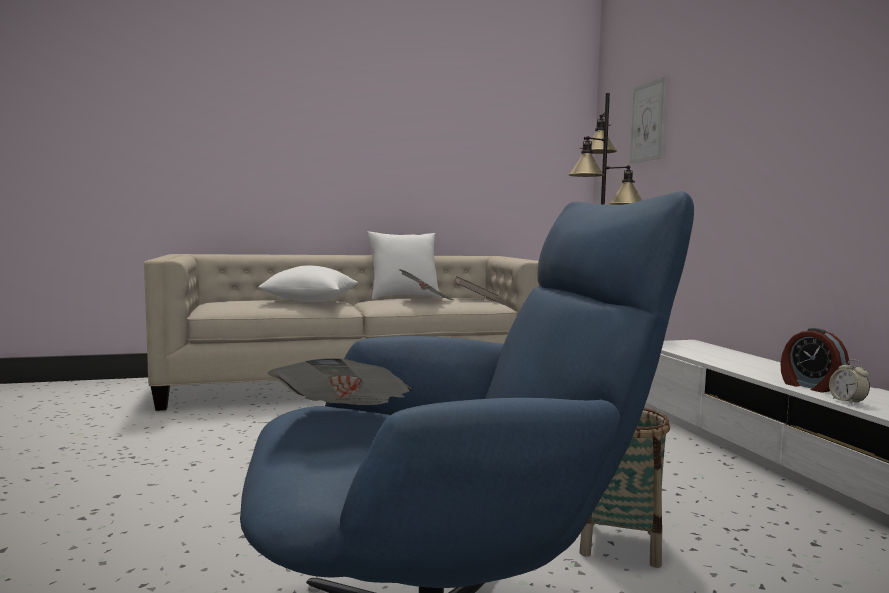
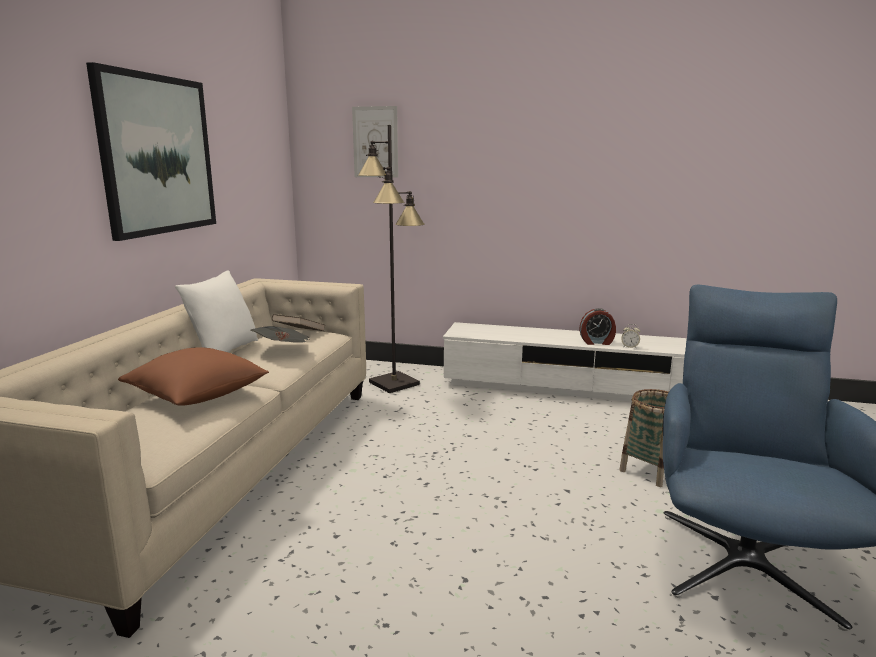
camera: 60 degrees left, 10 degrees up
(310, 301) = (197, 396): white pillow -> brown pillow
(344, 423) = (753, 471): newspaper -> none
(398, 138) = (157, 155): none -> picture

